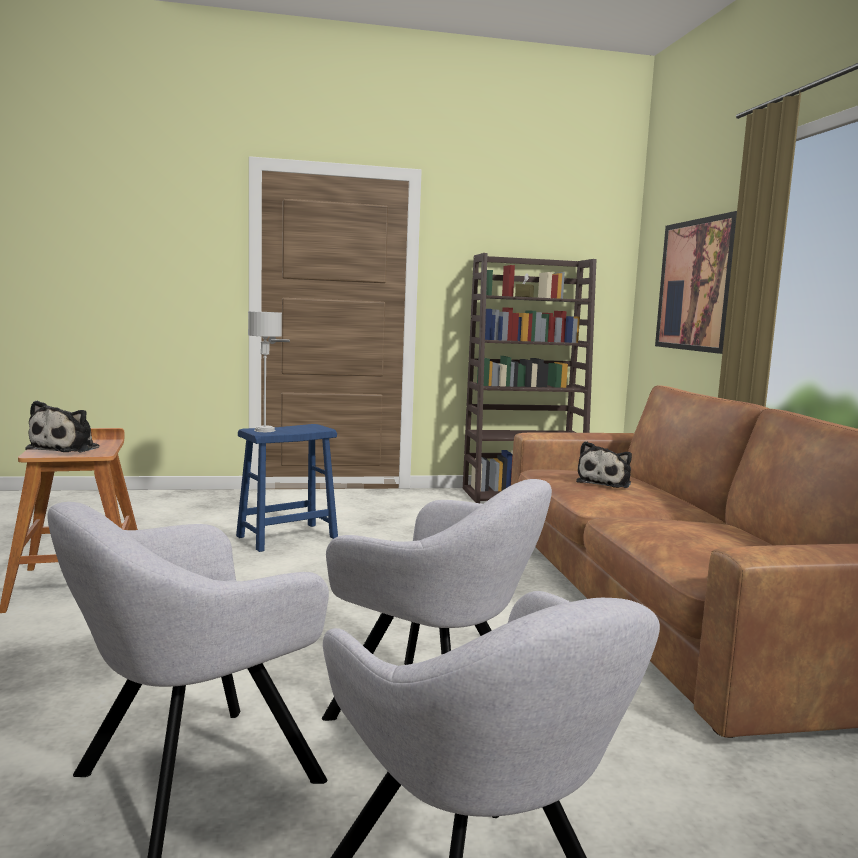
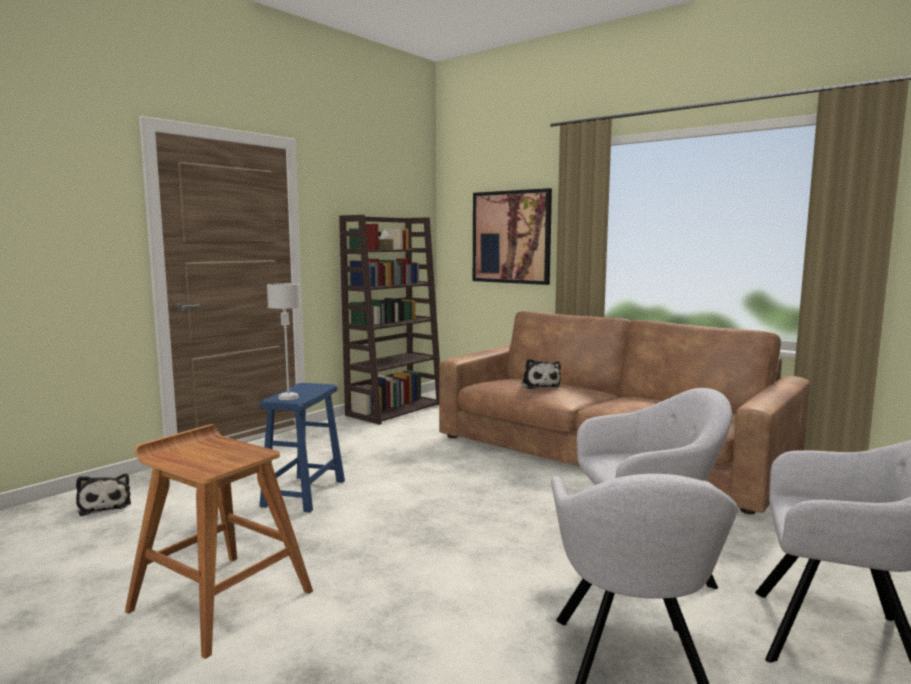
camera: 40 degrees left, 0 degrees up
(67, 448) = (211, 457): plush toy -> plush toy (105, 505)

